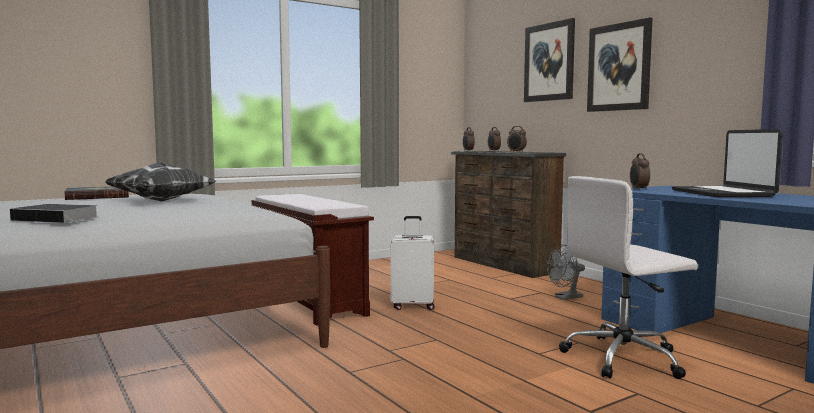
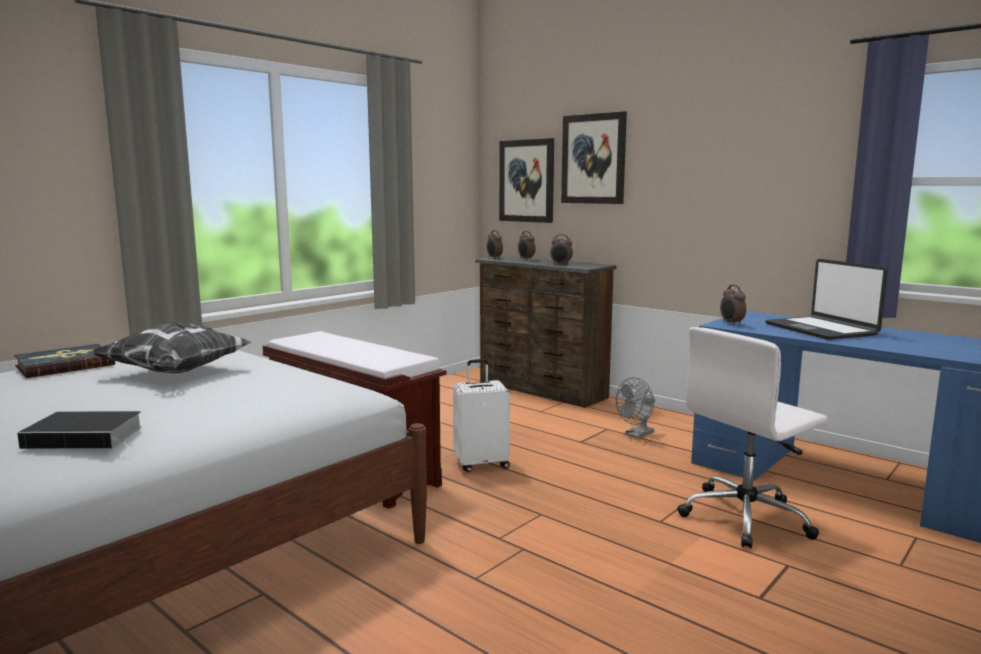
camera: 15 degrees left, 5 degrees up
(619, 67) = (681, 173): picture -> picture (526, 181)

